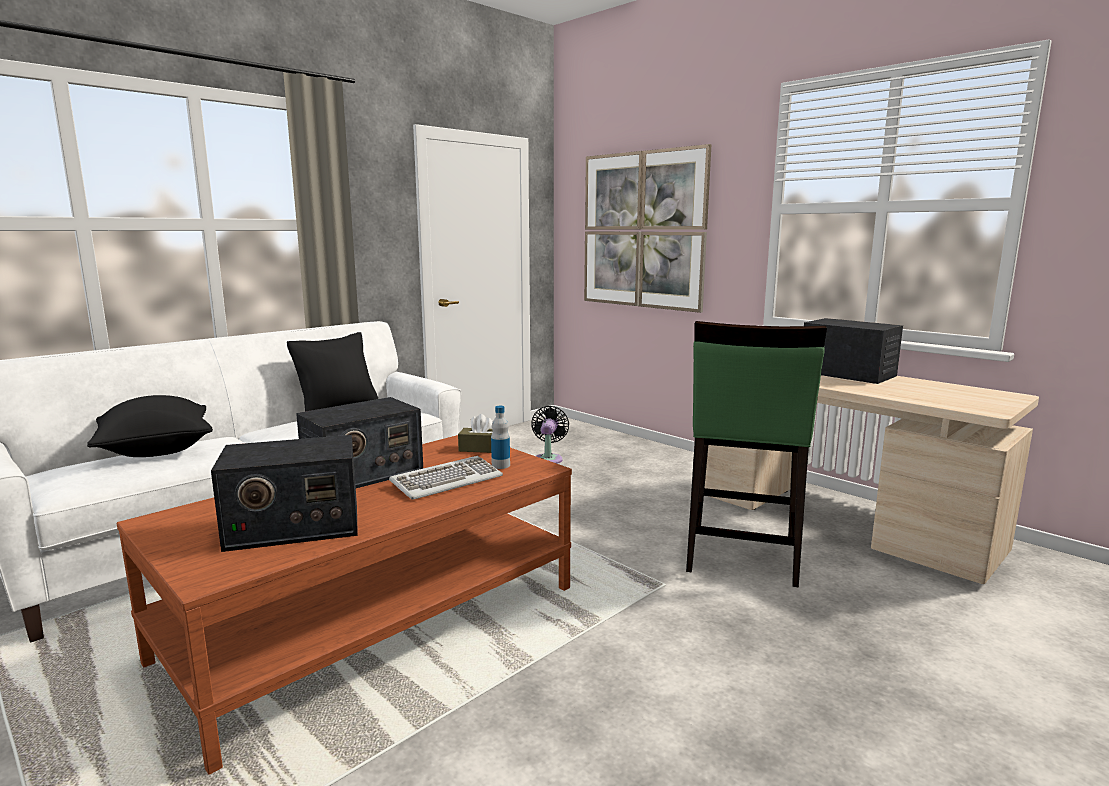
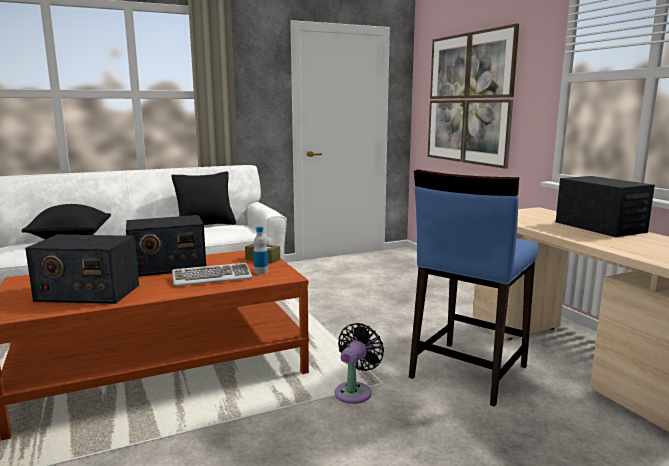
camera: 20 degrees right, 0 degrees up
(548, 458) = (373, 279): black fan -> black fan (355, 391)
(741, 554) = (467, 372): green stool -> blue stool

